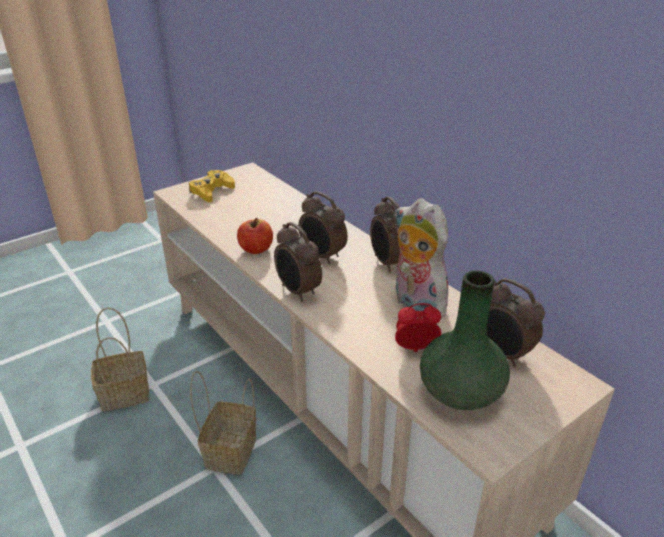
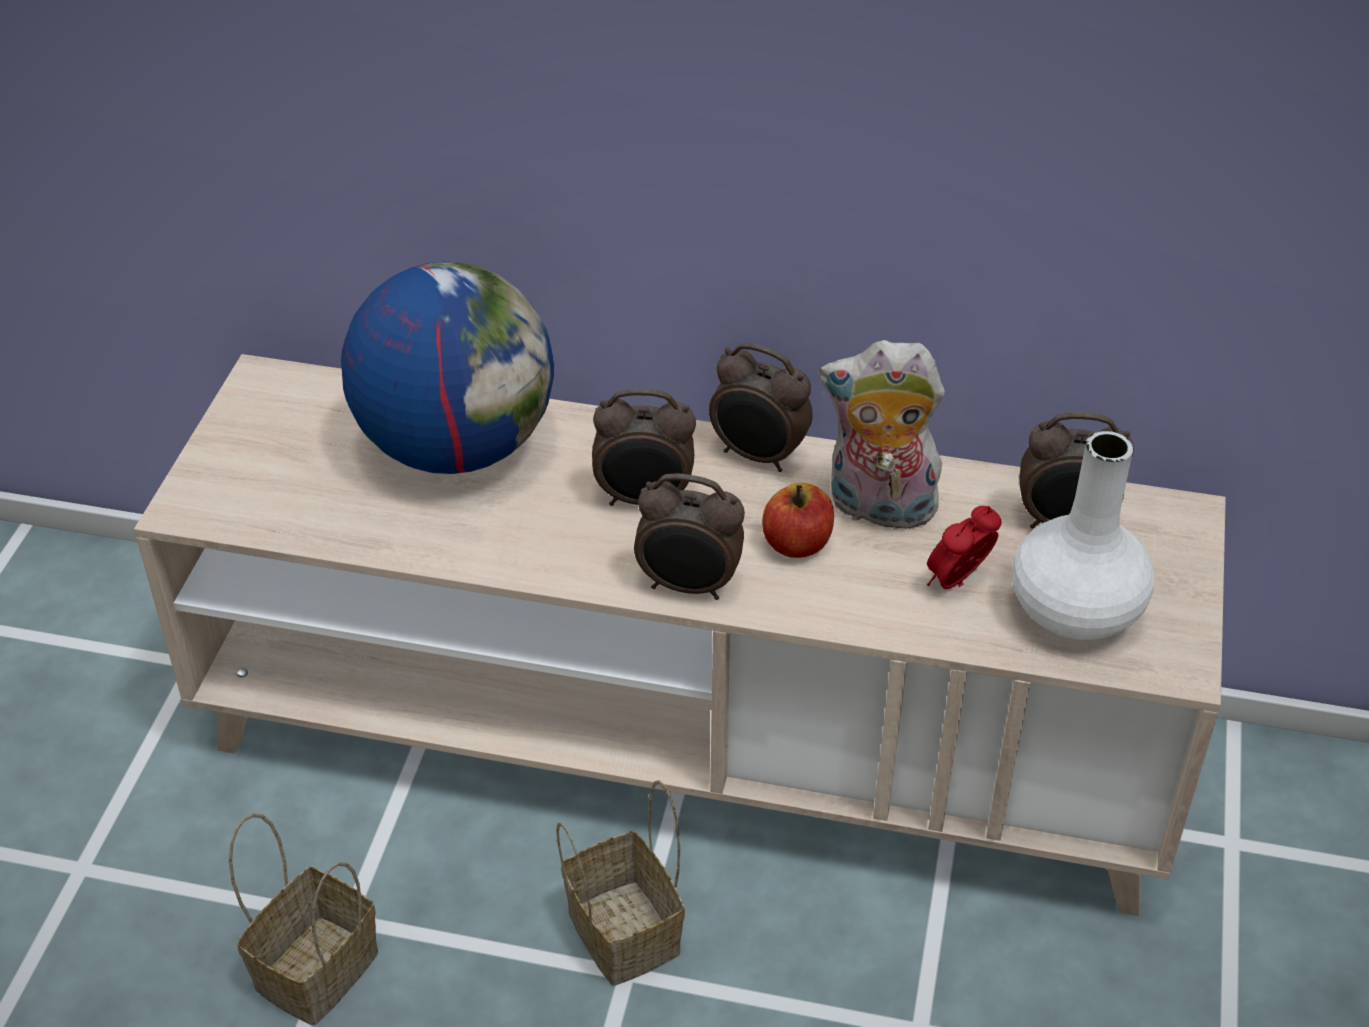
camera: 40 degrees left, 10 degrees up
(211, 191) = (260, 466): yellow game controller -> none
(256, 249) = (519, 546): apple -> apple (797, 543)
(280, 212) = (457, 446): none -> globe
(461, 393) = (1077, 611): green vase -> white vase

